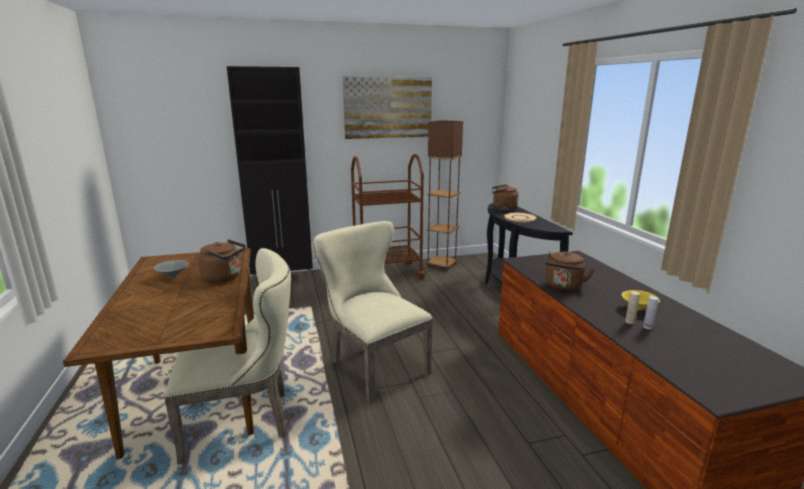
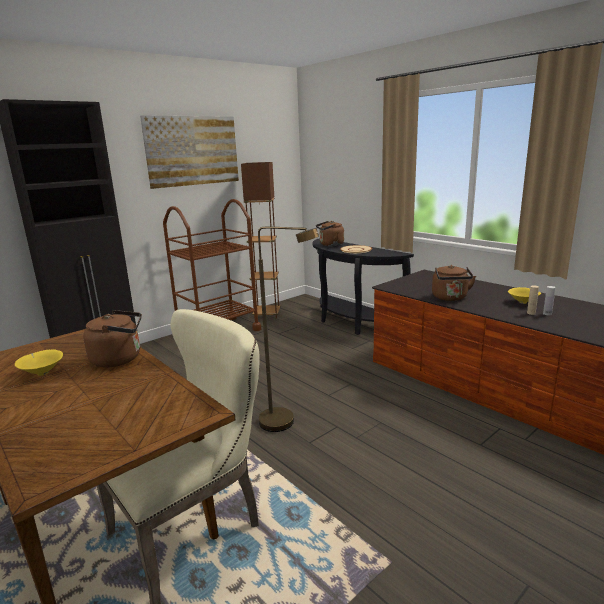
camera: 25 degrees left, 0 degrees up
(173, 276) = (42, 373): grey bowl -> yellow bowl
(373, 365) = (286, 423): beige chair -> brown floor lamp

